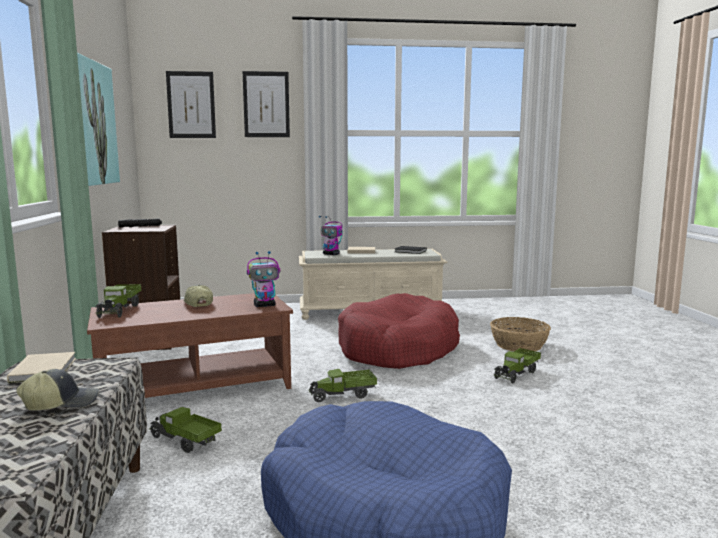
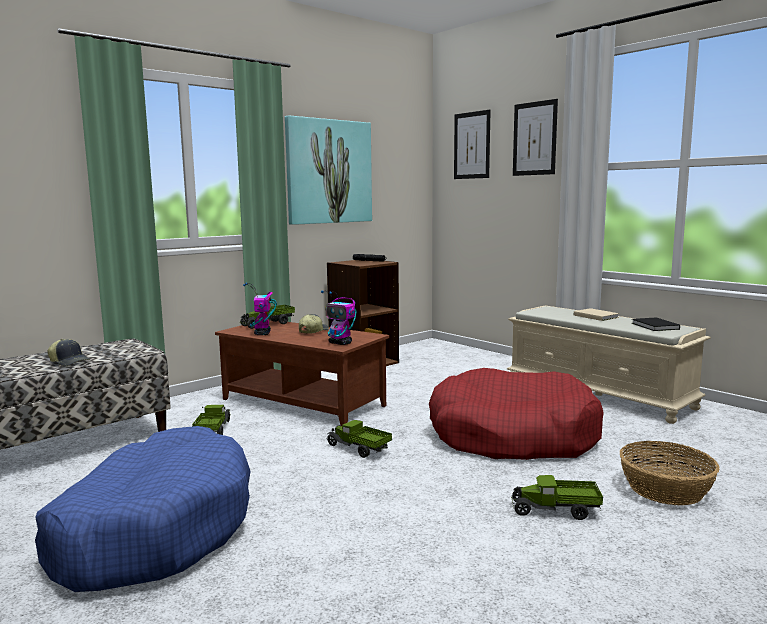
camera: 55 degrees right, 0 degrees up
(45, 369) = (123, 345): beige book -> none
(331, 254) = (552, 313): toy robot -> toy robot (262, 333)

